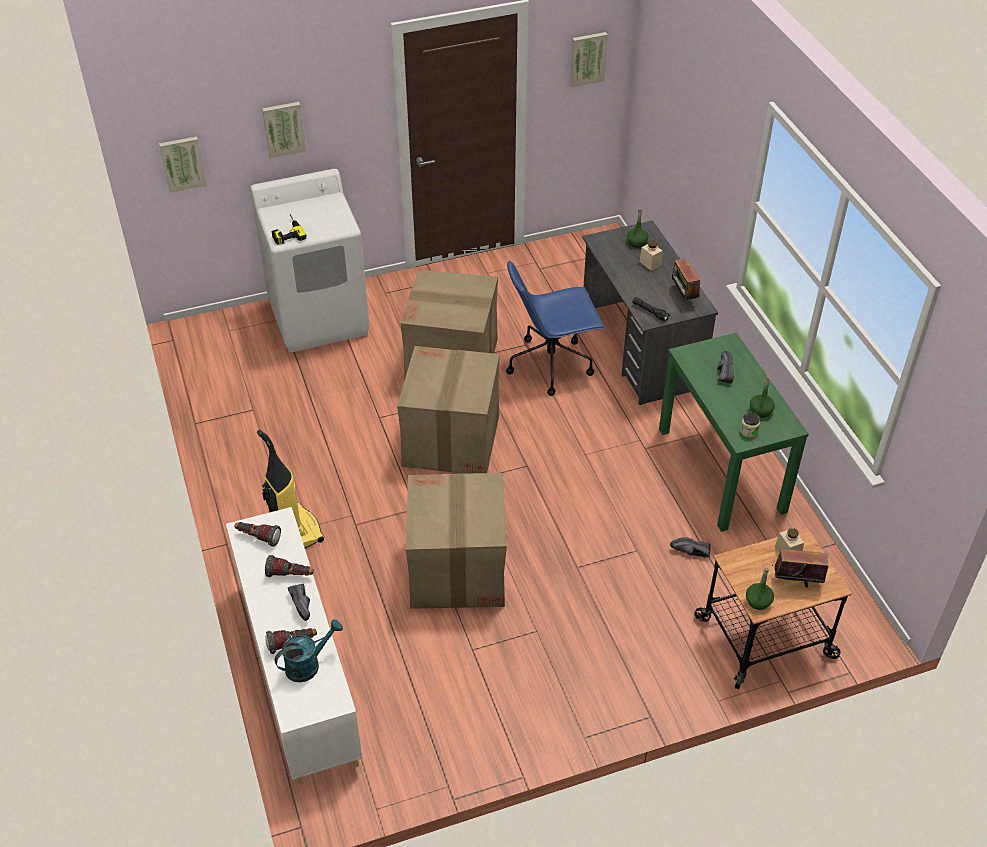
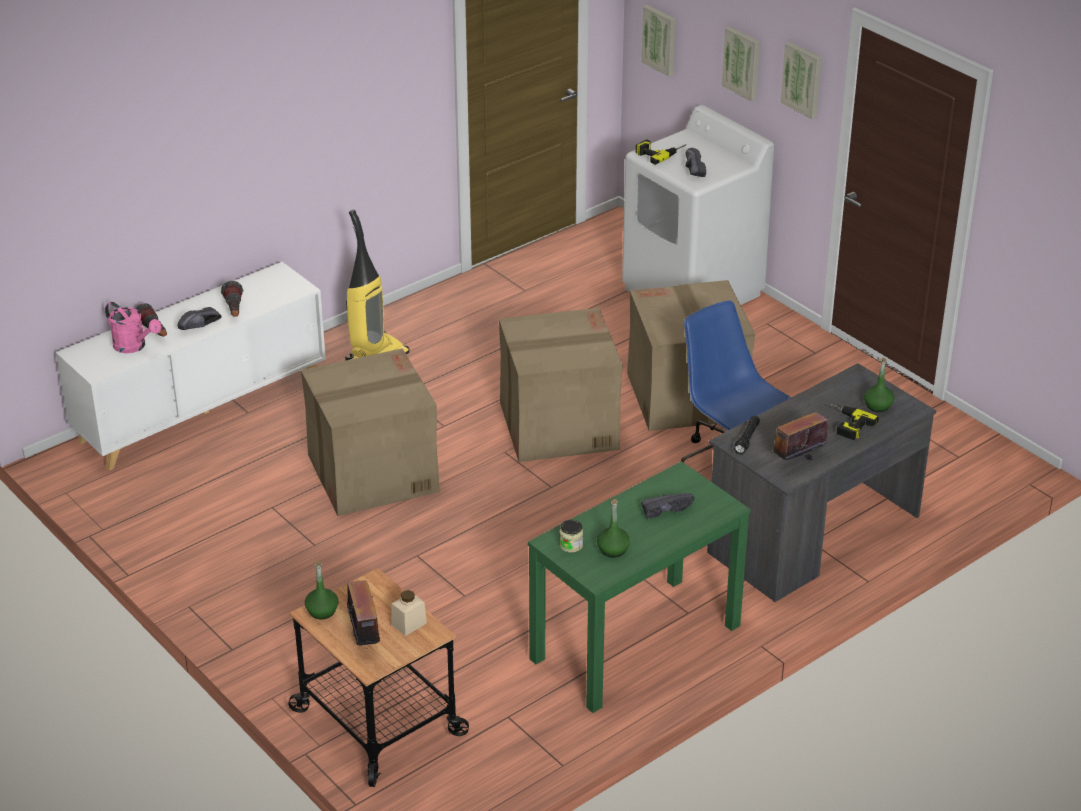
camera: 70 degrees right, 10 degrees down
(258, 538) = (272, 282): flashlight -> none
(308, 664) = (134, 346): turquoise watering can -> pink watering can
(587, 58) = (1047, 196): picture -> picture (803, 79)
(650, 263) = (843, 423): beige jar -> power drill
(690, 553) = (480, 639): black shoe -> black shoe (691, 169)

